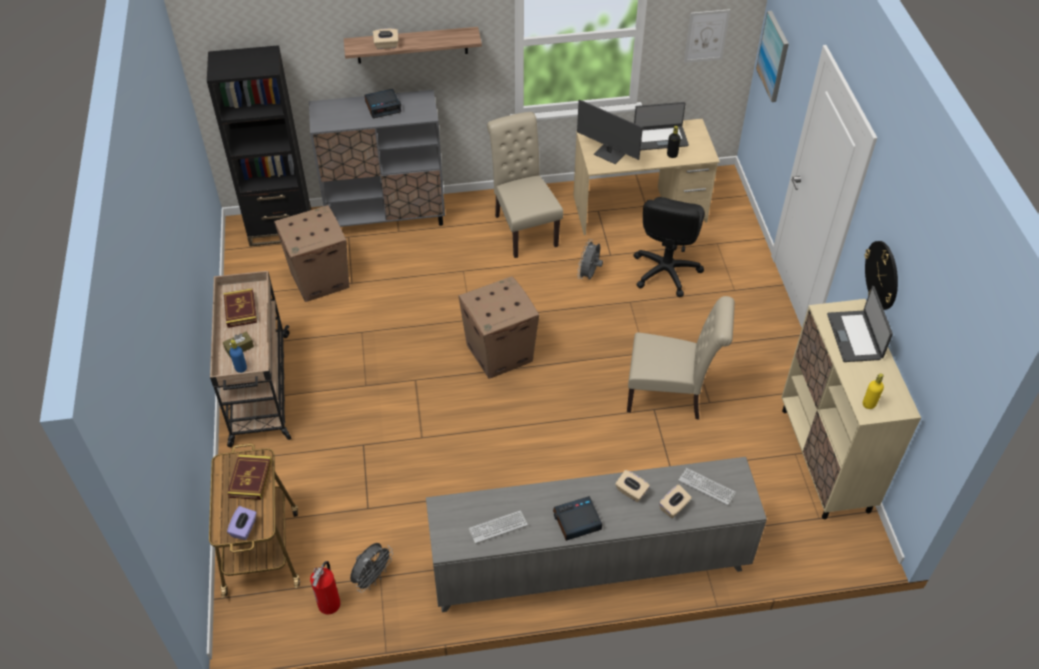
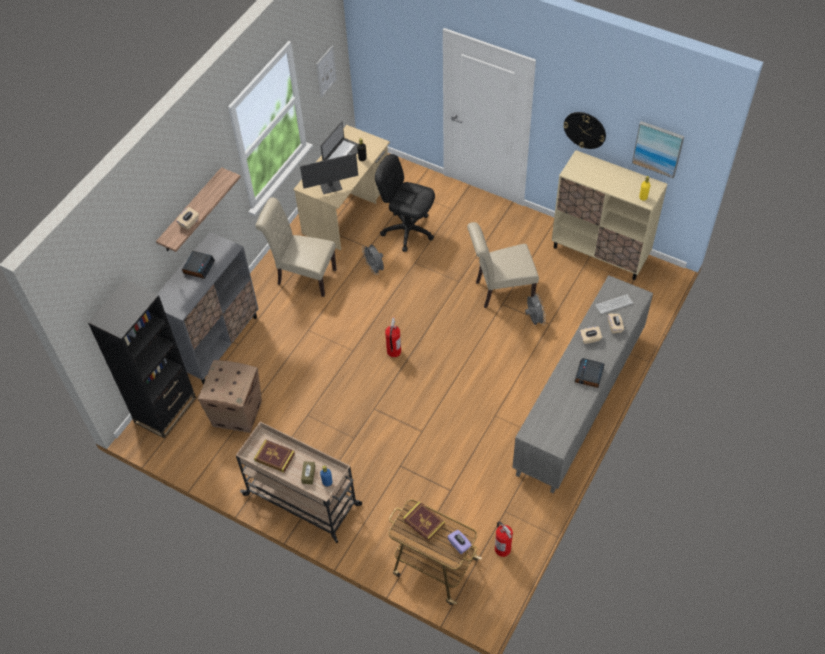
camera: 50 degrees left, 5 degrees up
(372, 578) = (502, 516): grey fan -> grey fan (534, 319)
(498, 527) = (564, 414): keyboard -> none
(500, 353) = (393, 351): cardboard box -> fire extinguisher
(665, 271) = (408, 230): black office chair -> black office chair turned 150 degrees clockwise
(670, 396) = (500, 290): beige chair -> beige chair turned 150 degrees counterclockwise
(773, 56) = (377, 55): picture -> picture (658, 148)
(855, 336) = (596, 172): laptop -> none

